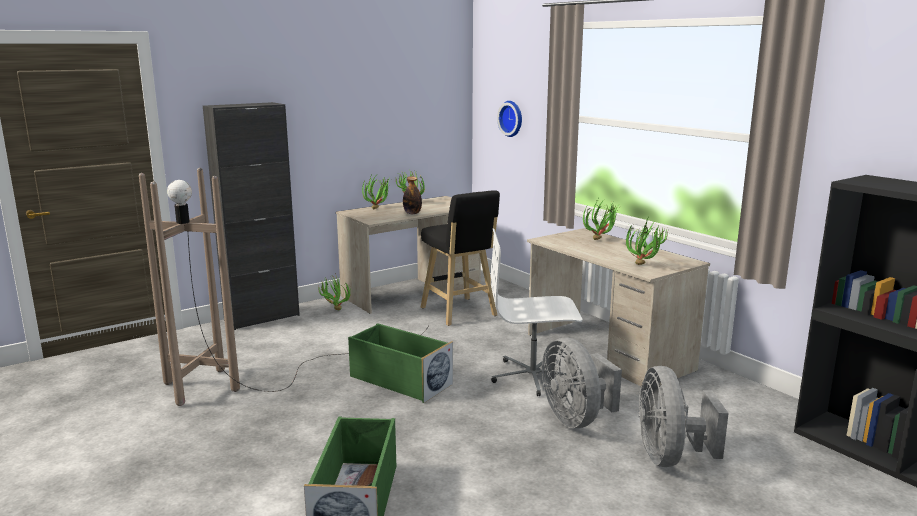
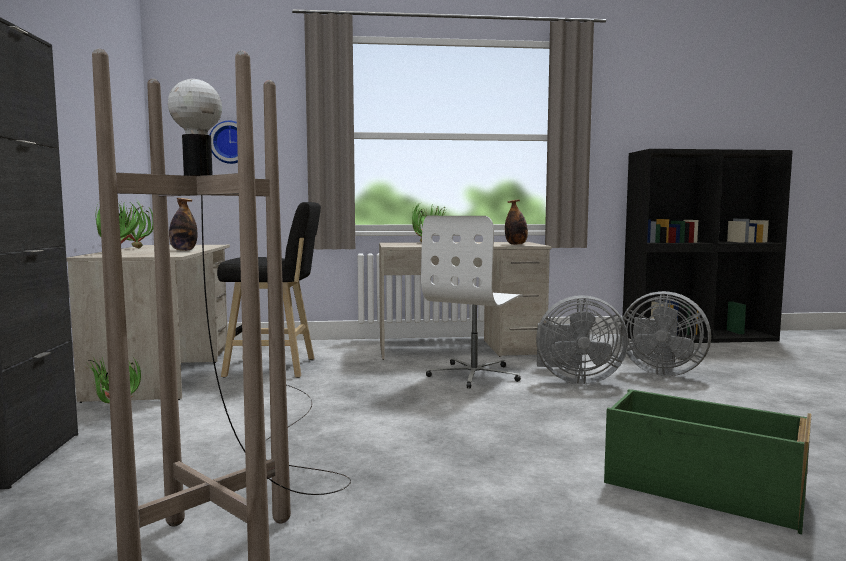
camera: 60 degrees left, 10 degrees down
(399, 380) = (407, 419): green storage box -> none
(644, 266) = (516, 244): potted plant -> bottle

